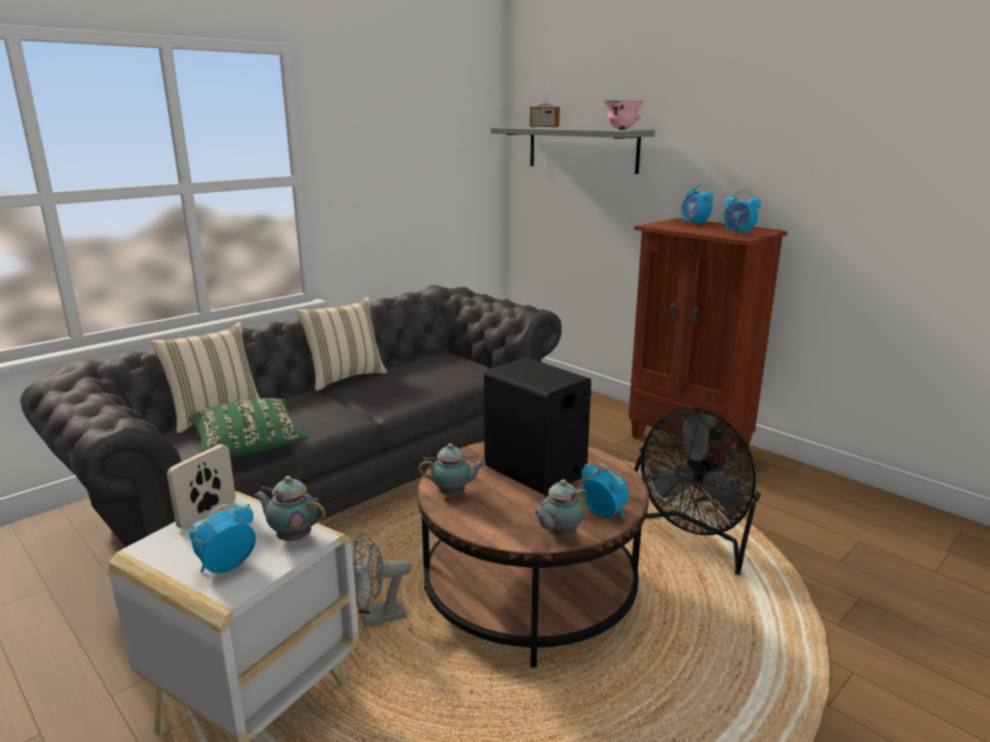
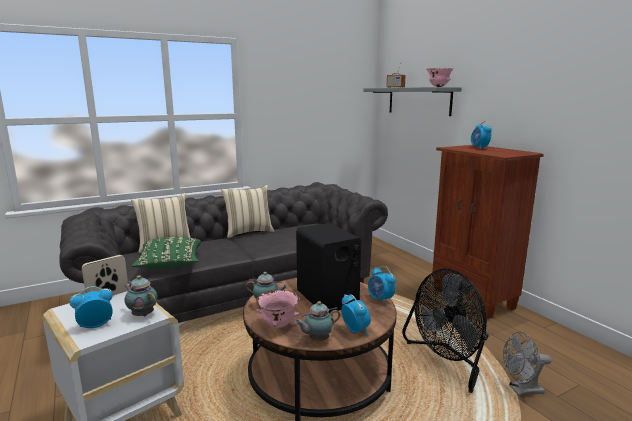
camera: 15 degrees right, 5 degrees down
(375, 618) = (216, 379): grey fan -> grey fan (521, 390)
(489, 522) = (278, 325): none -> pink bowl
(737, 233) = (503, 153): alarm clock -> alarm clock (380, 299)

